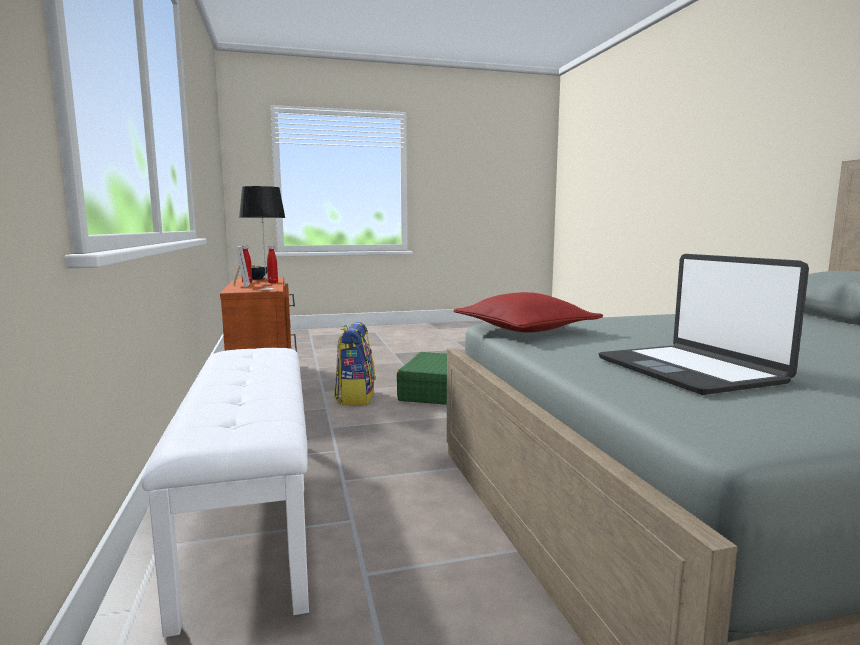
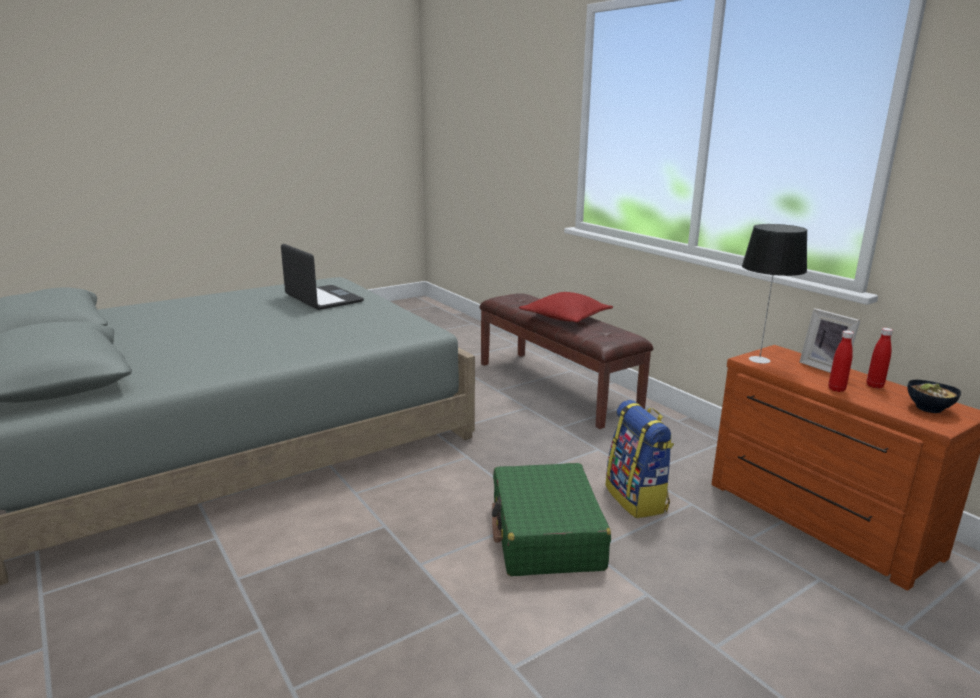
camera: 160 degrees right, 10 degrees up
(249, 510) = (556, 387): white bench -> brown bench
(525, 329) = (406, 324): red pillow -> red pillow (565, 317)

